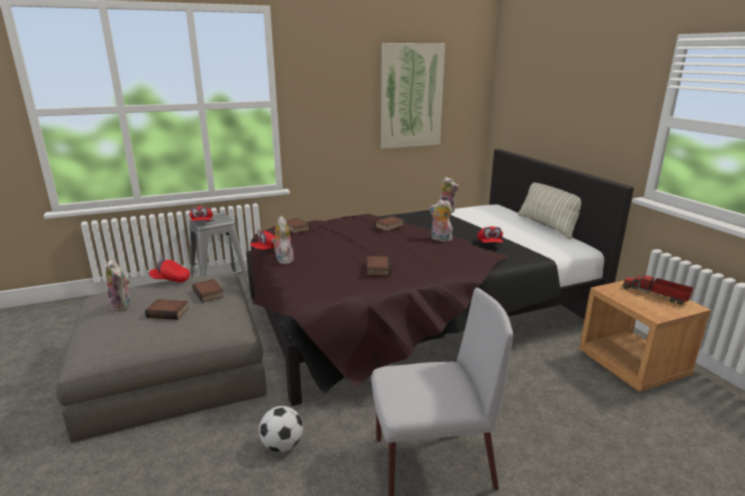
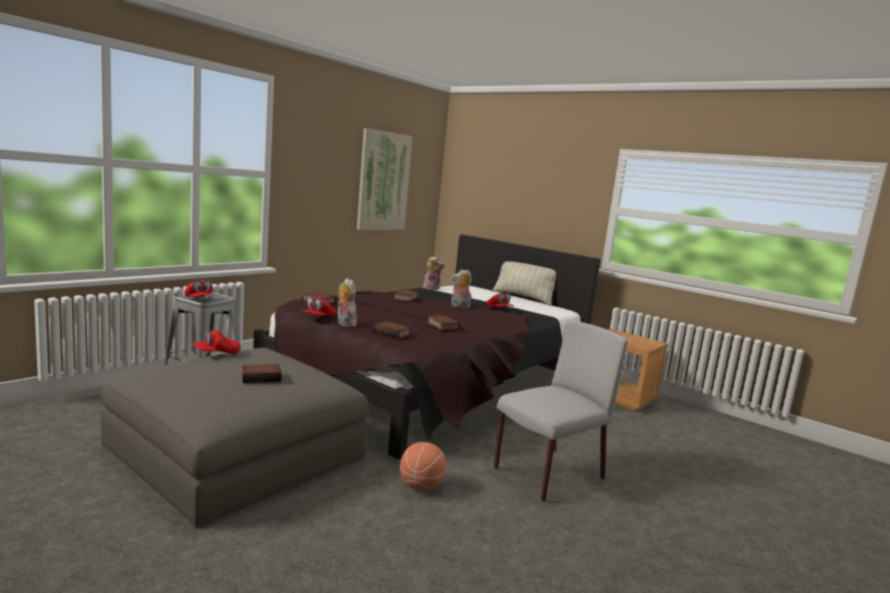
camera: 30 degrees left, 10 degrees down
(123, 306) = (196, 377): plush toy -> none
(209, 293) = (281, 361): book -> book (392, 333)
(282, 445) = (421, 486): football -> basketball
(656, 295) = (631, 337): toy truck -> none

